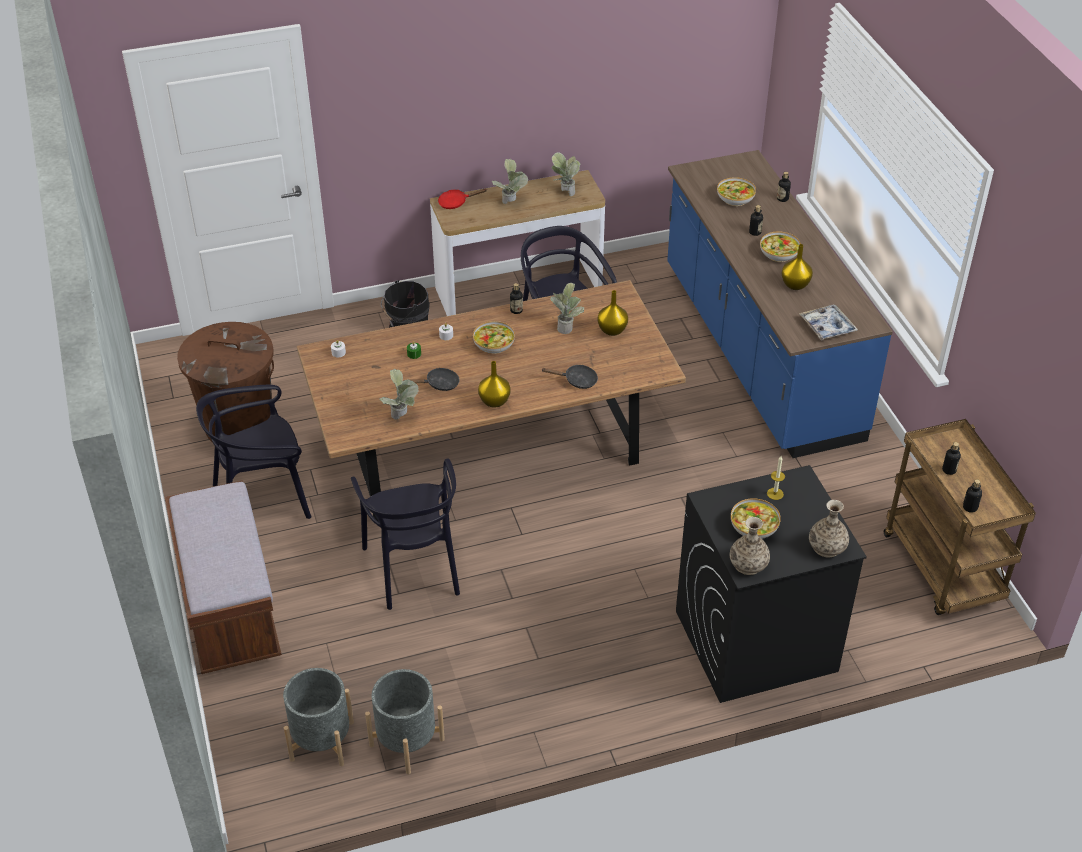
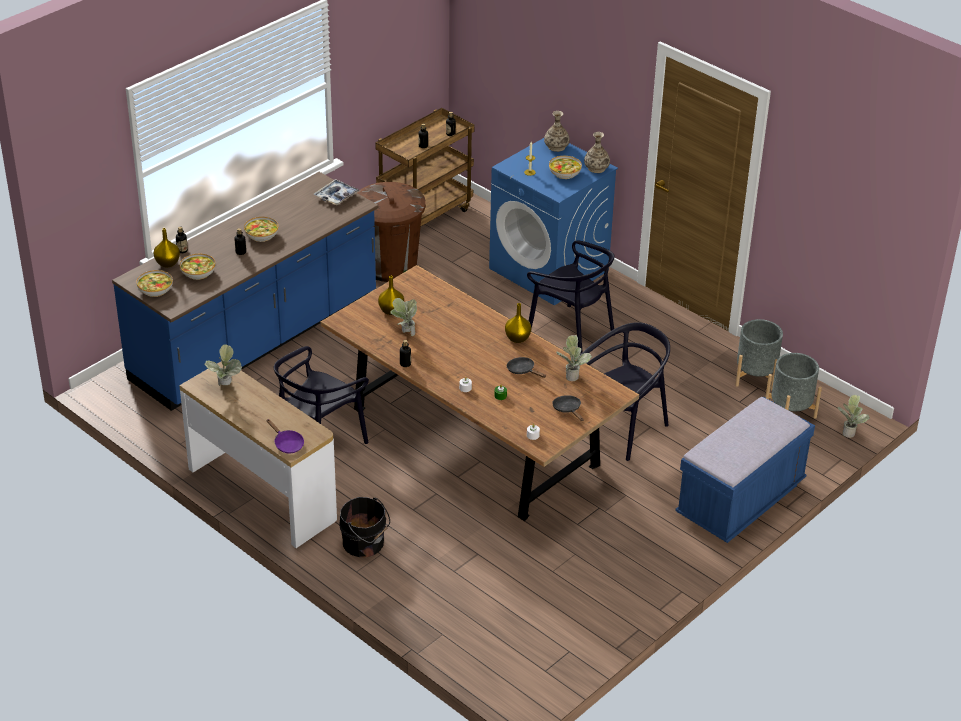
camera: 120 degrees left, 5 degrees down
(229, 610) = (740, 500): brown bench -> blue bench
(238, 425) = (566, 590): brown trash can -> brown trash can (389, 266)
(262, 498) = (628, 536): black chair -> black chair (571, 333)
(456, 202) = (287, 444): red frying pan -> purple frying pan
(493, 344) = (455, 361): bowl -> bowl (155, 290)
(511, 203) = (264, 411): potted plant -> potted plant (849, 431)
(577, 380) = (462, 309): black frying pan -> black frying pan (568, 409)
(755, 641) = (549, 270): black washing machine -> blue washing machine
(795, 285) = (297, 219): yellow vase -> yellow vase (168, 263)

